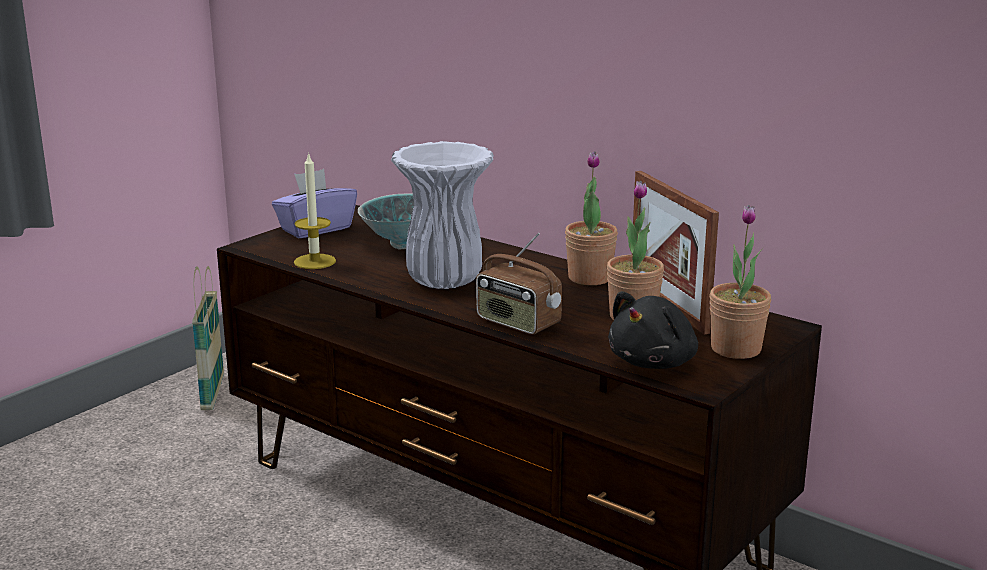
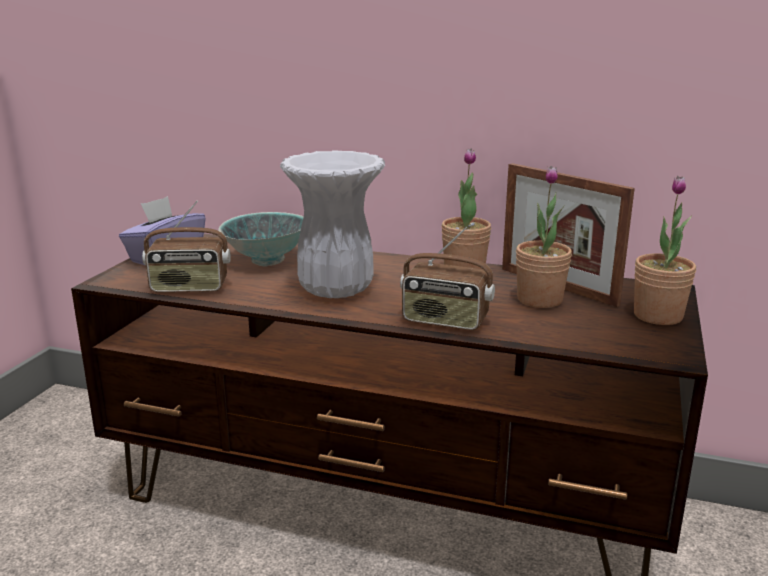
camera: 20 degrees left, 0 degrees up
(213, 393) = (49, 433): basket -> none
(314, 261) = (189, 288): candle -> radio
(655, 362) = (607, 340): black plush toy -> none

